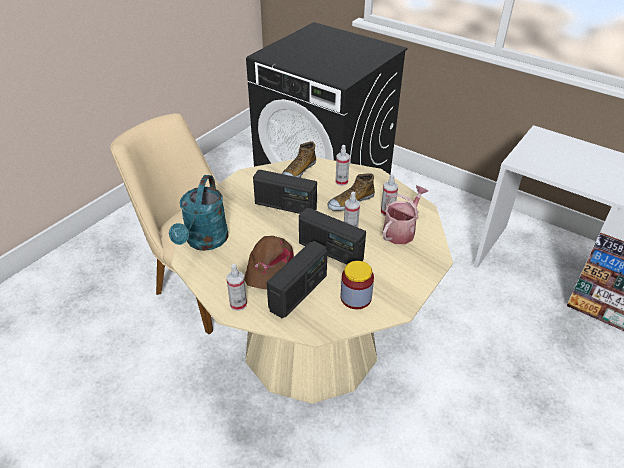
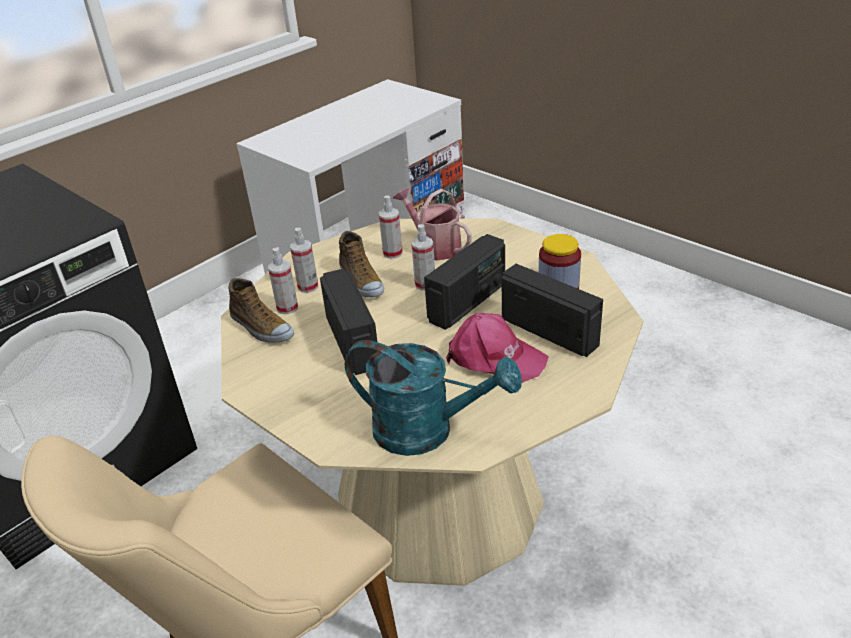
camera: 80 degrees left, 5 degrees down
(238, 304) = (574, 387): spray bottle -> spray bottle (287, 308)
(269, 266) = (495, 358): brown cap -> pink cap
(285, 206) = (353, 342): radio -> radio turned 45 degrees counterclockwise

